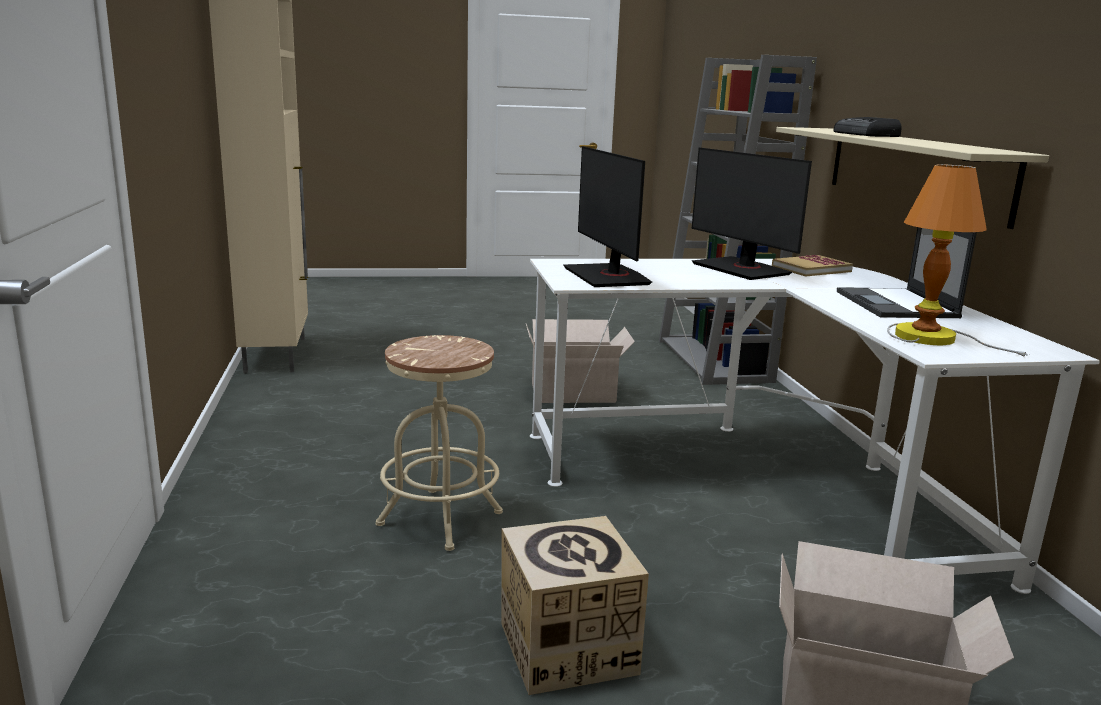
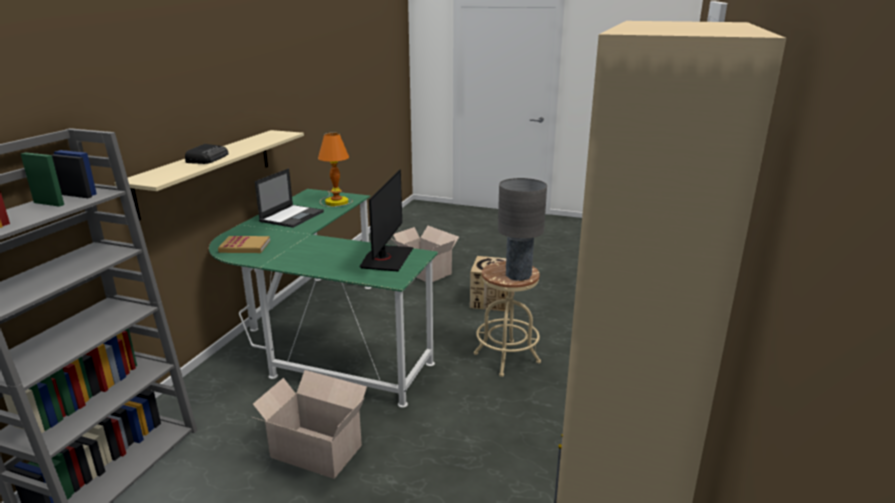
camera: 150 degrees left, 5 degrees up
(421, 346) = (518, 275): none -> grey table lamp
(742, 269) = (287, 253): monitor -> none
(761, 480) = (322, 338): white desk -> green desk

